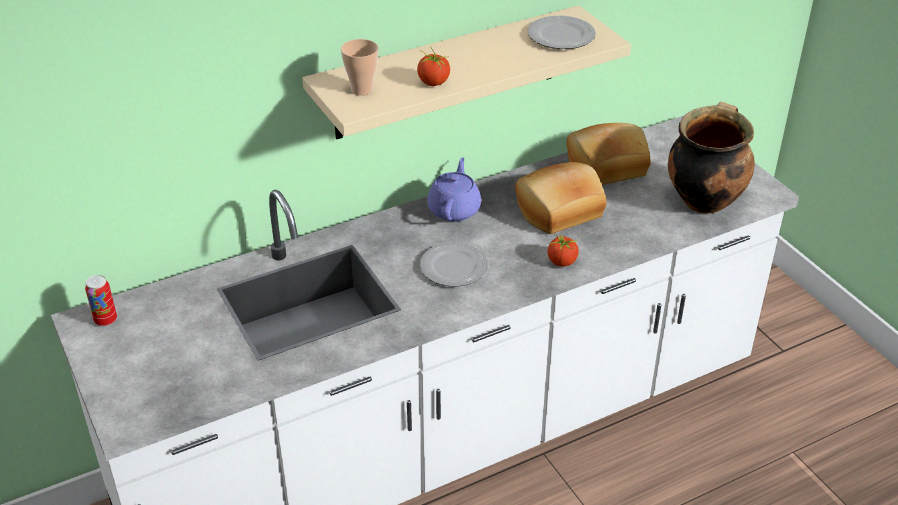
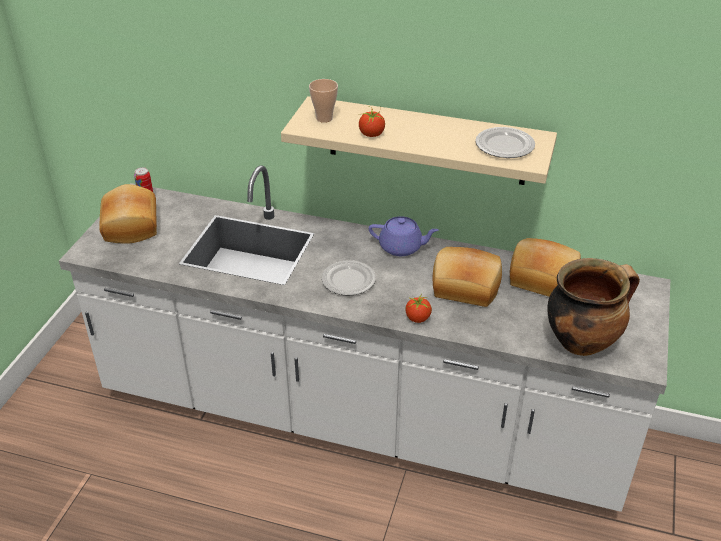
camera: 45 degrees right, 0 degrees up
(131, 359) = (129, 226): none -> bread
(454, 209) = (401, 247): purple teapot -> purple teapot turned 45 degrees clockwise

